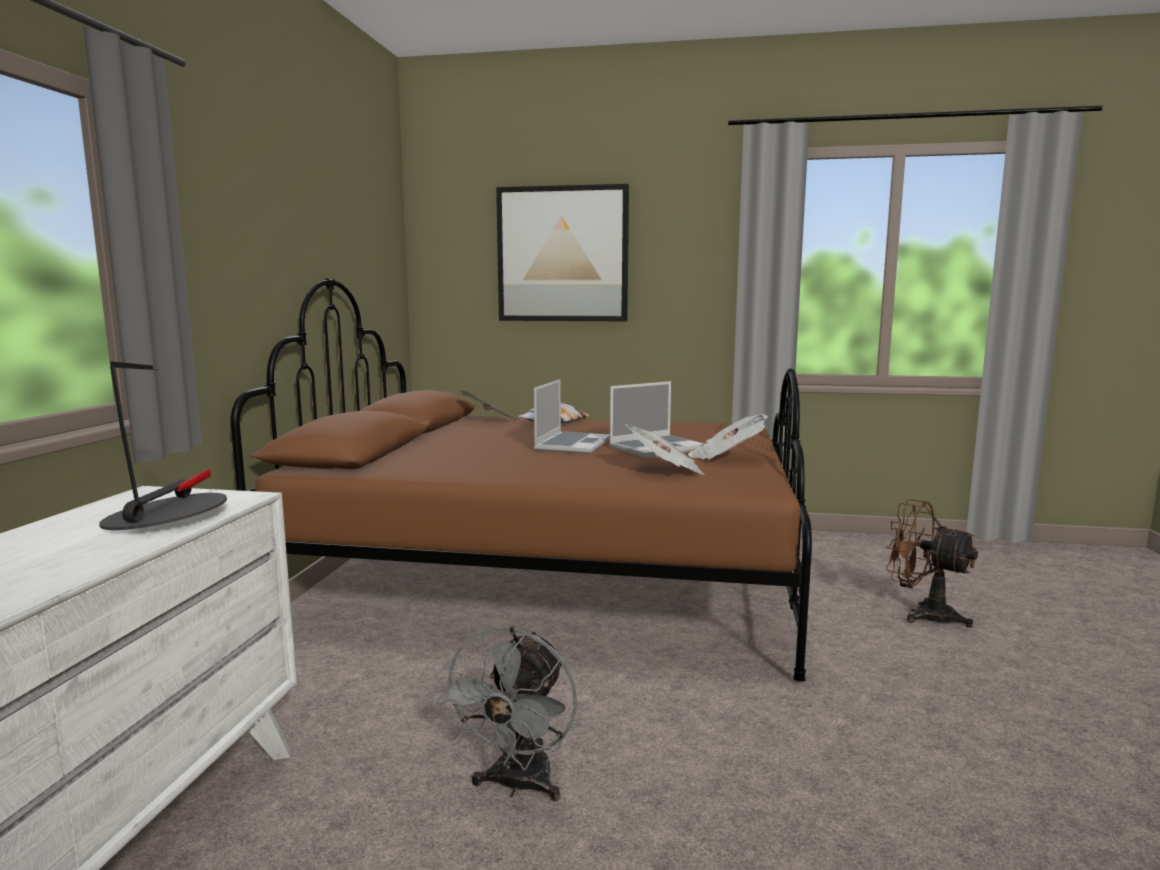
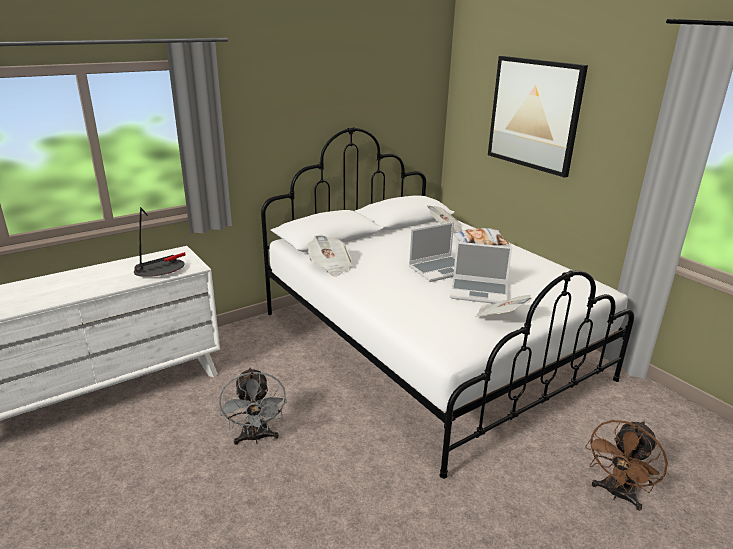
camera: 45 degrees right, 15 degrees up
(517, 786) = (256, 438): grey fan -> grey fan turned 75 degrees counterclockwise
(552, 580) = (428, 345): brown bed -> white bed
(665, 471) = (435, 314): newspaper -> newspaper (330, 267)
(923, 614) = (616, 494): brown fan -> brown fan turned 135 degrees counterclockwise

